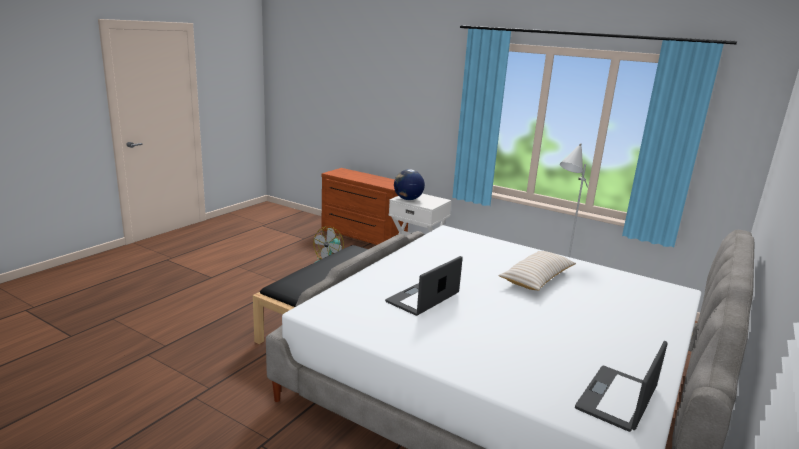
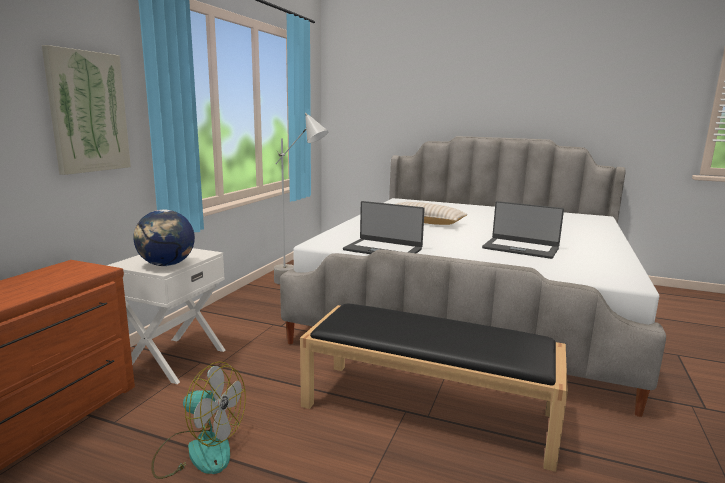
camera: 100 degrees left, 5 degrees down
(436, 114) = (88, 112): none -> picture
(618, 398) = (569, 217): laptop -> laptop (383, 249)

